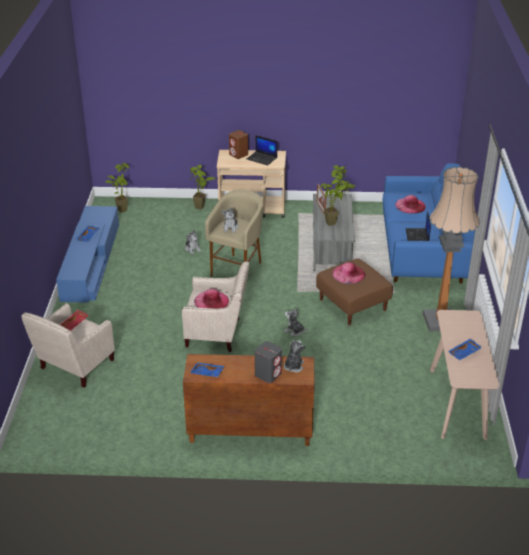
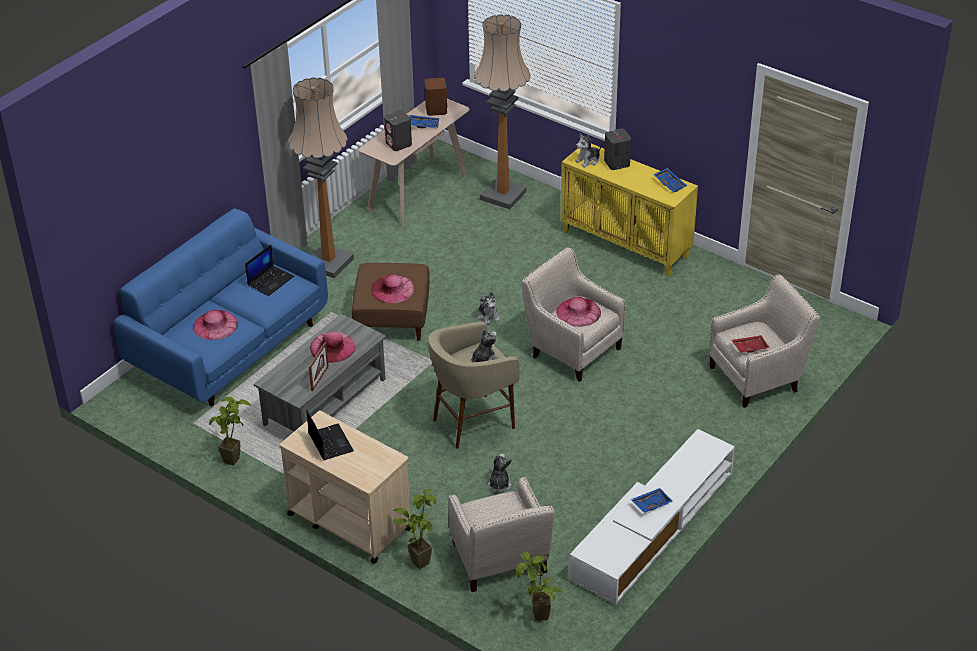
camera: 145 degrees left, 5 degrees up
(91, 261) = (652, 526): blue tv stand -> white tv stand
(160, 220) = (500, 563): none -> beige armchair
(238, 154) = (353, 467): brown speaker -> brown speaker (436, 109)
(249, 432) = (626, 244): brown cabinet -> yellow cabinet
(334, 223) = (332, 347): potted plant -> pink hat
(391, 432) = (503, 195): none -> floor lamp
(458, 328) = (399, 144): none -> grey speaker

